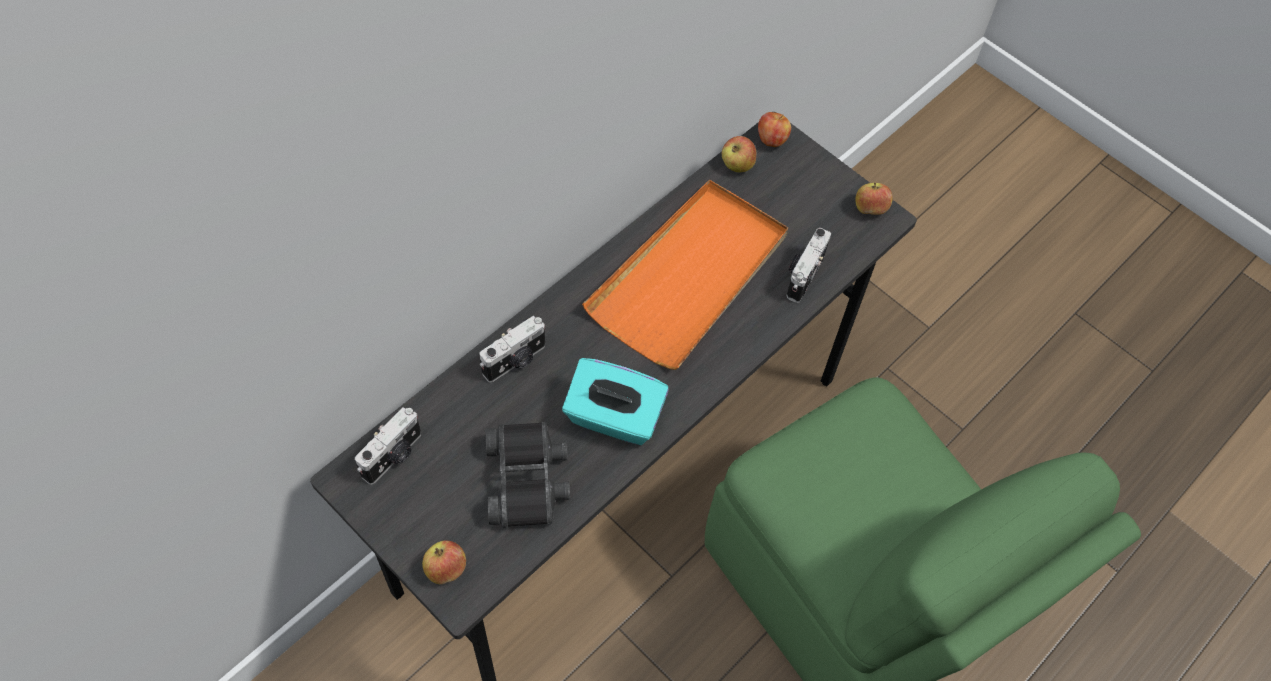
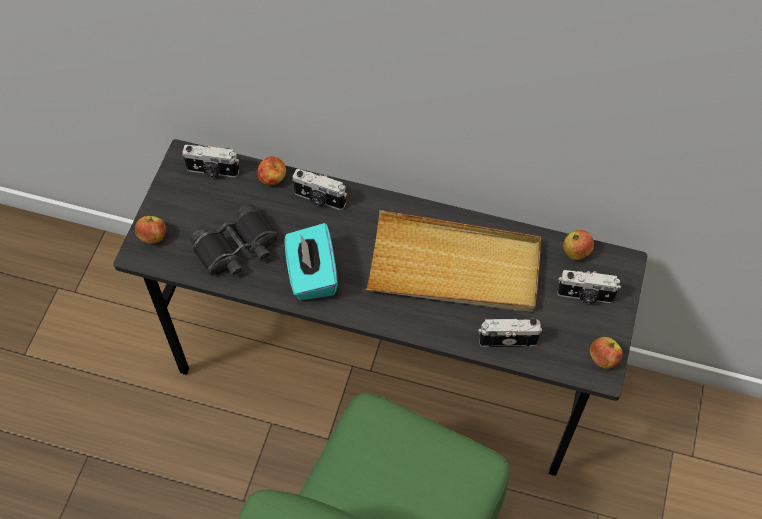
camera: 65 degrees right, 0 degrees up
(690, 277) = (454, 267): orange tray -> beige tray
(771, 140) = (617, 264): apple -> apple (273, 179)
(792, 185) = (585, 296): none -> camera

